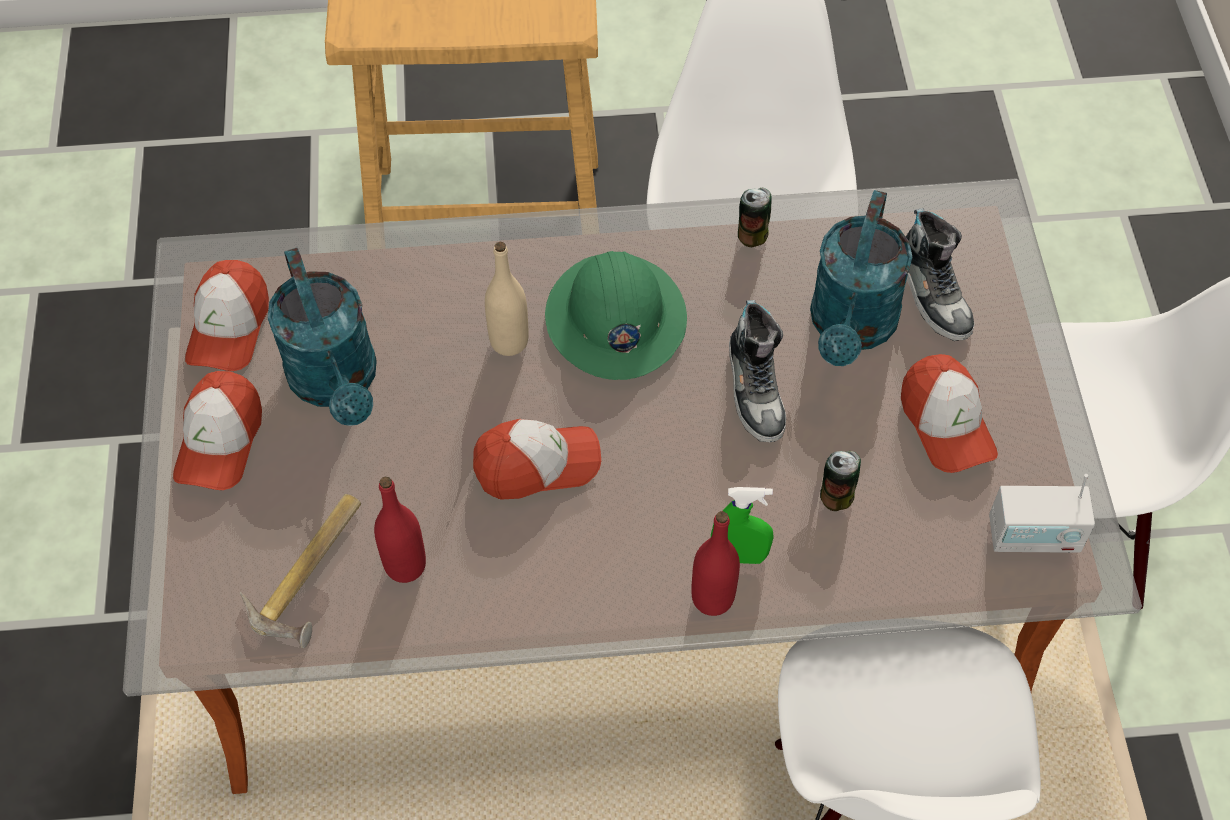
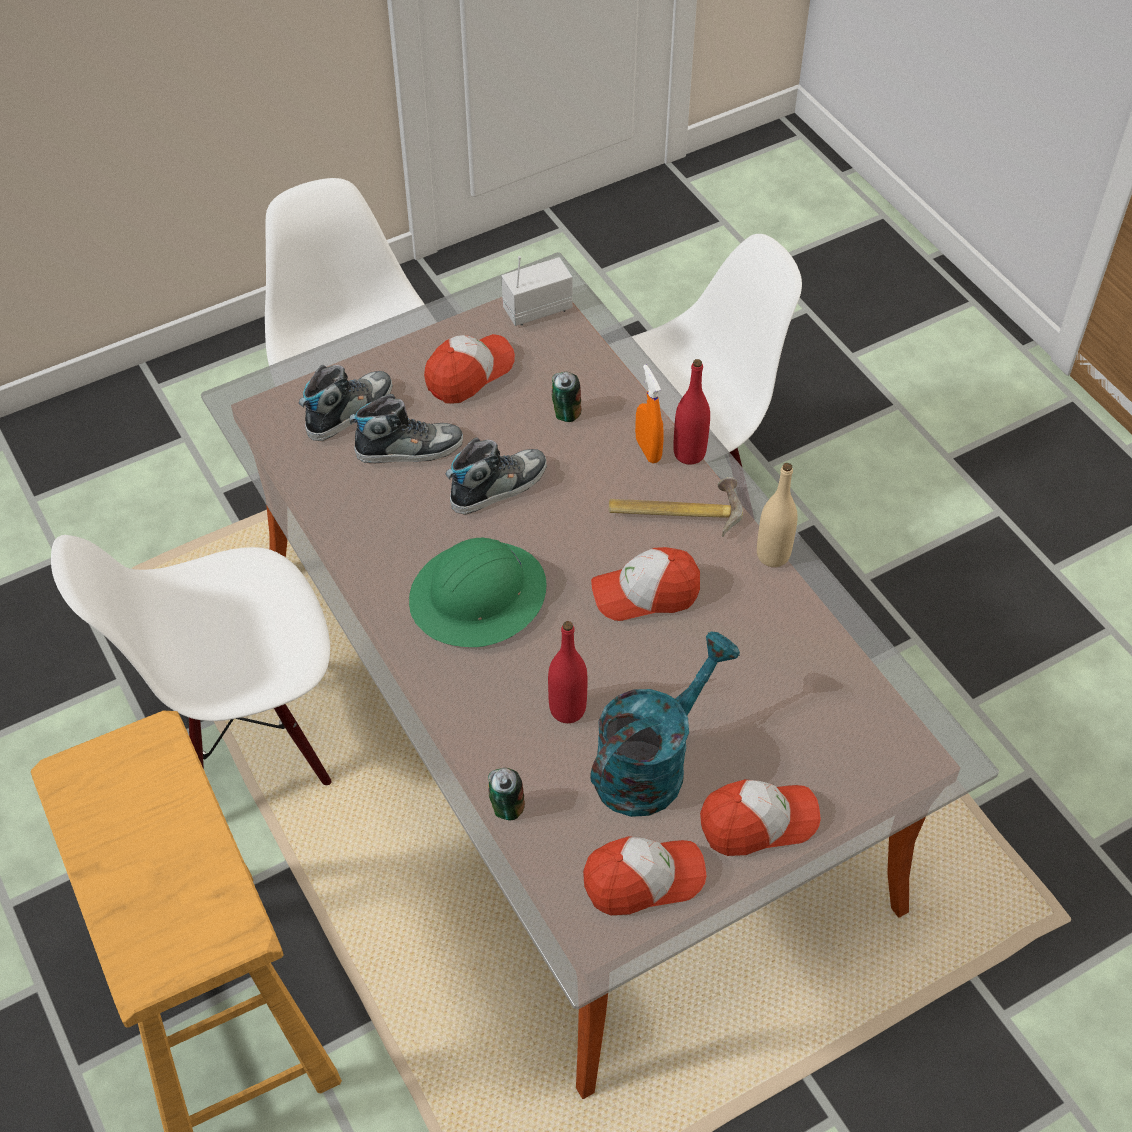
camera: 115 degrees left, 5 degrees down
(314, 572) = (825, 694): hammer -> hammer (675, 510)
(405, 565) = (781, 639): red bottle -> red bottle (567, 709)
(509, 341) = (540, 659): beige bottle -> beige bottle (773, 555)
(537, 465) = (645, 593): cap -> cap turned 60 degrees counterclockwise
(739, 556) = (648, 450): green spray bottle -> orange spray bottle
(752, 235) = (343, 537): can -> can (506, 808)
(851, 328) = (409, 448): turquoise watering can -> shoe
(1034, 536) = (537, 309): radio -> radio turned 90 degrees counterclockwise

